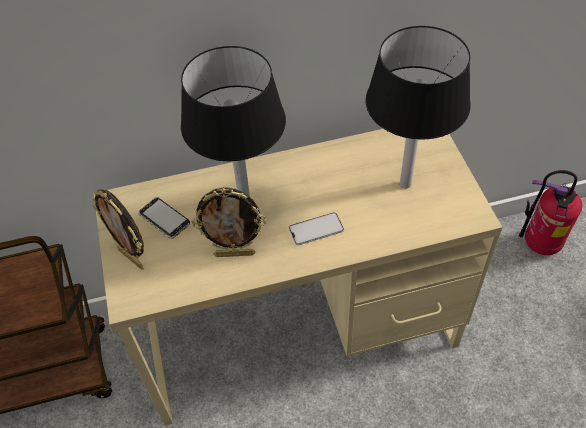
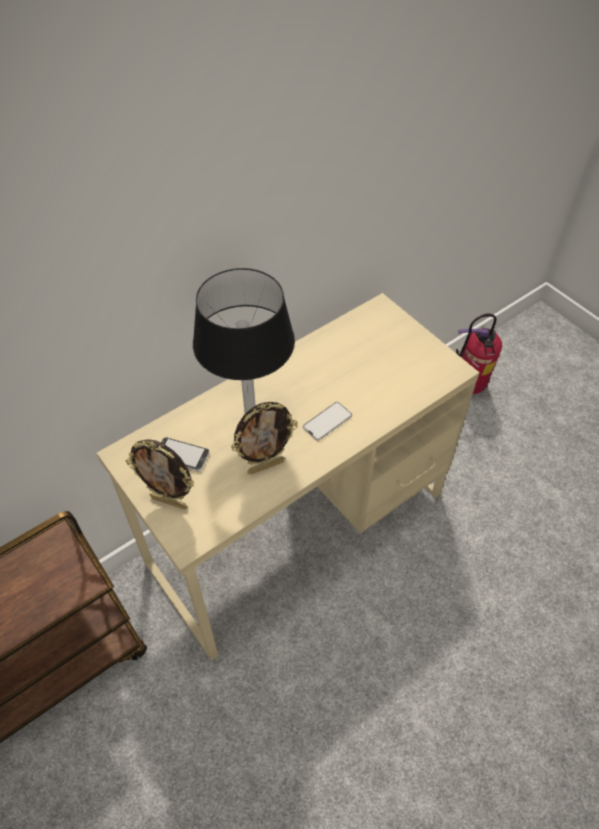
camera: 25 degrees left, 0 degrees up
(405, 184) = (383, 359): black table lamp -> none

